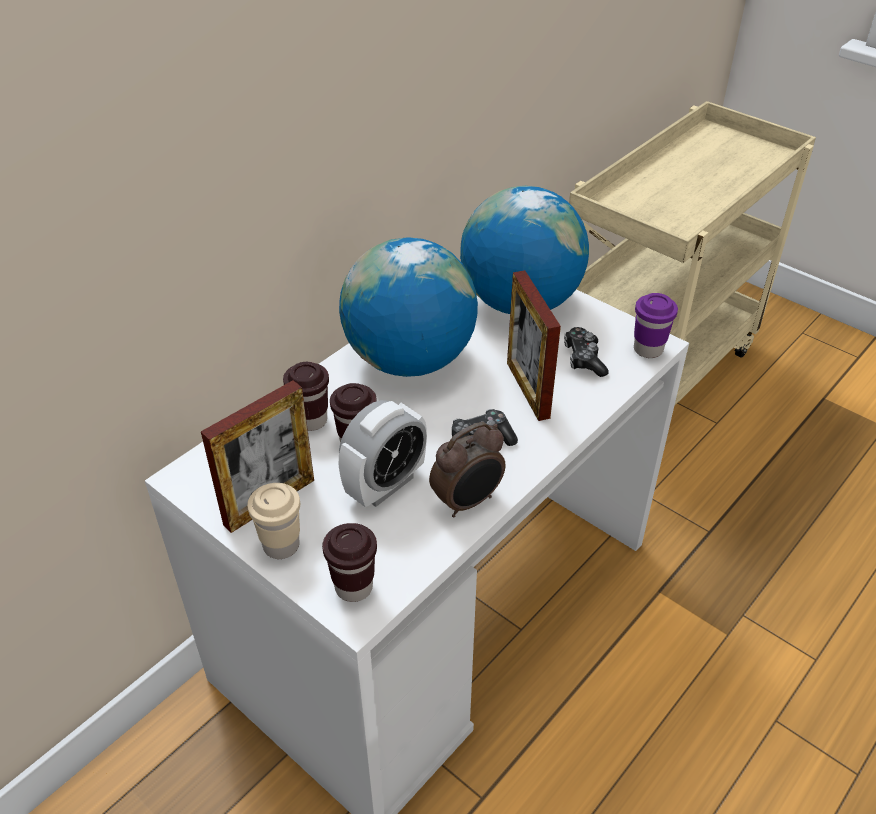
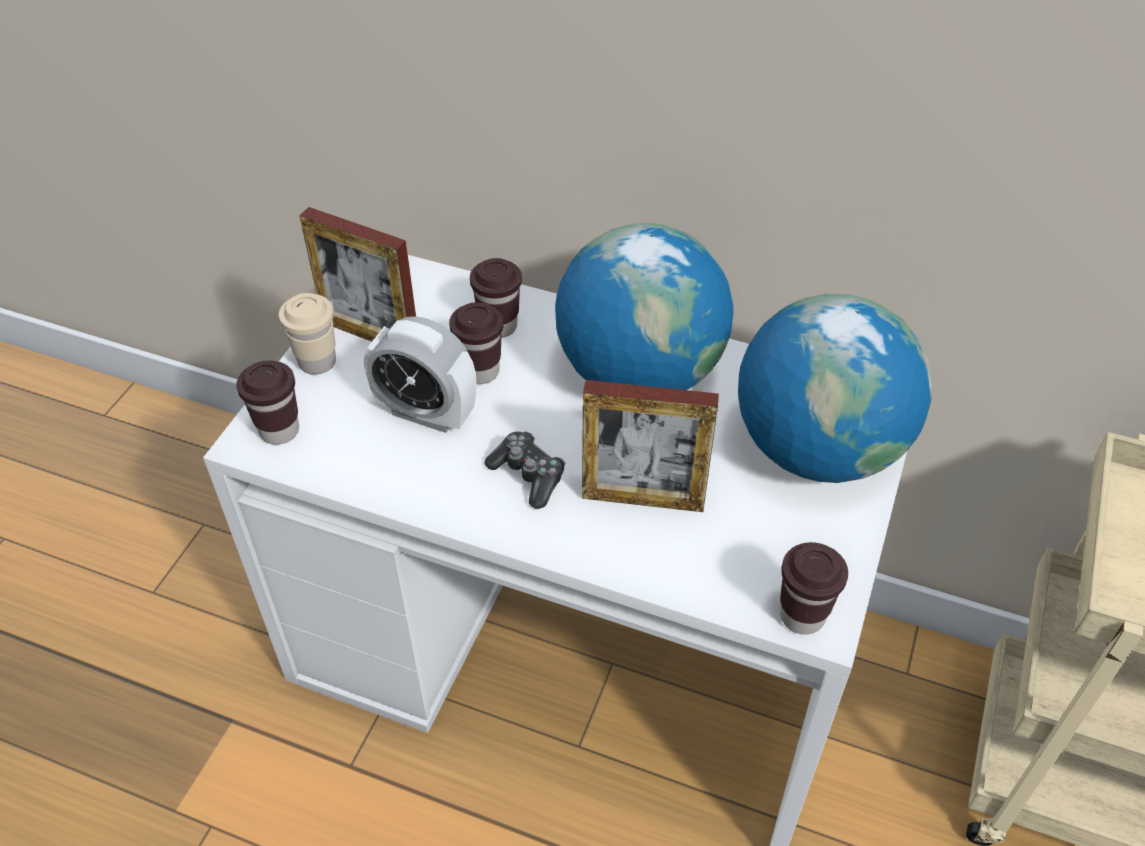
camera: 70 degrees right, 5 degrees up
(468, 502) = (426, 489): alarm clock -> none
(527, 390) = (643, 498): picture frame -> picture frame turned 135 degrees counterclockwise
(584, 359) = (738, 544): game controller -> none
(648, 349) = (802, 616): purple cup -> brown cup

